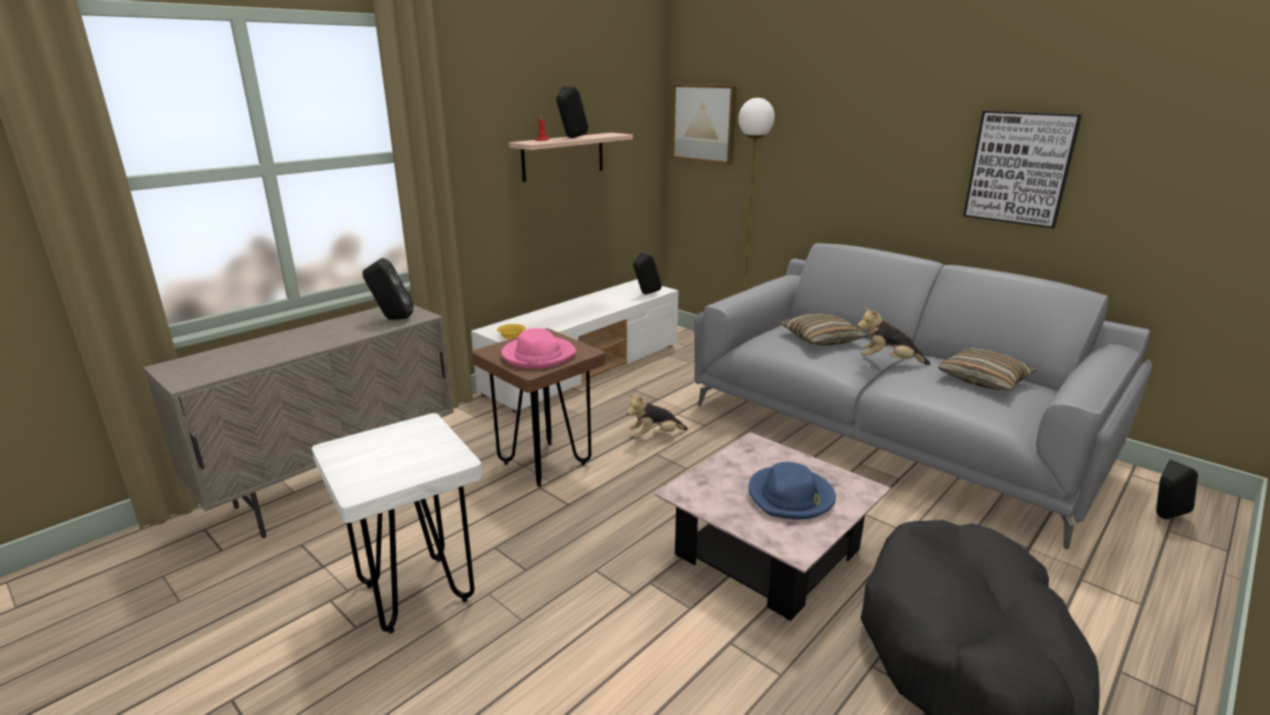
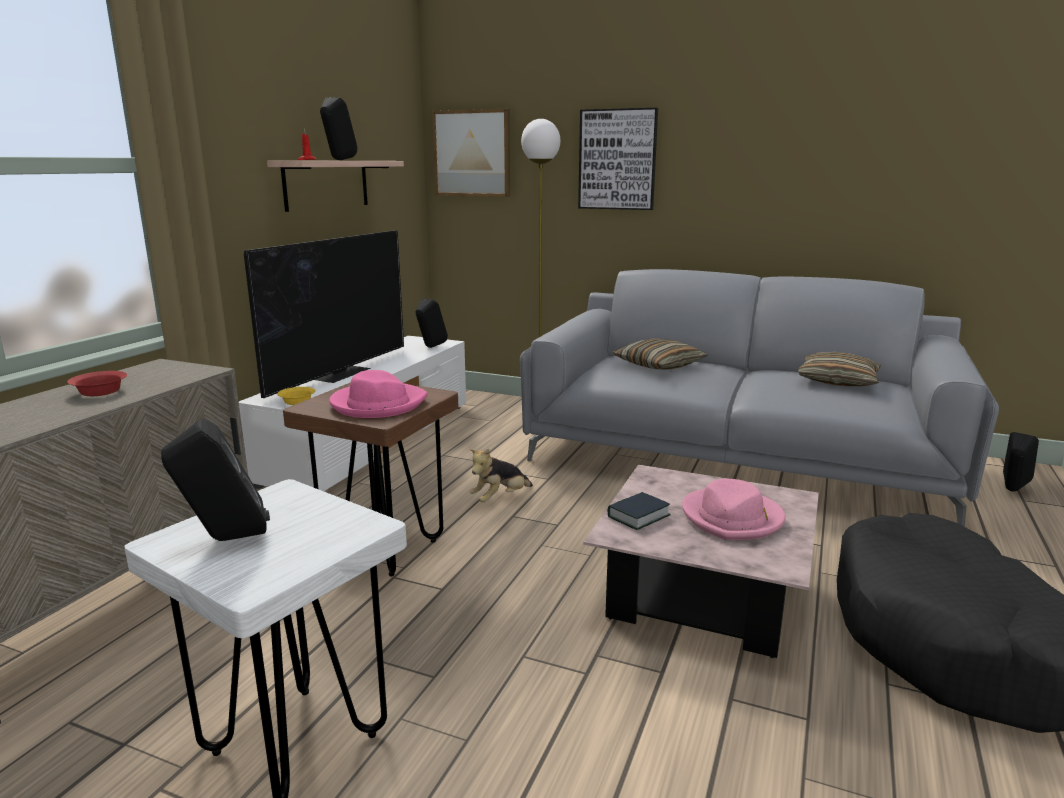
camera: 20 degrees left, 5 degrees down
(347, 328) = (99, 392): none -> red bowl
(392, 319) = (161, 377): black speaker -> black speaker (225, 539)
(559, 312) = (340, 373): none -> television
(713, 480) = (638, 516): none -> book
(791, 497) = (732, 518): blue hat -> pink hat
(888, 361) = (739, 377): plush toy -> none
(1019, 168) = (822, 175): picture -> picture (617, 159)

